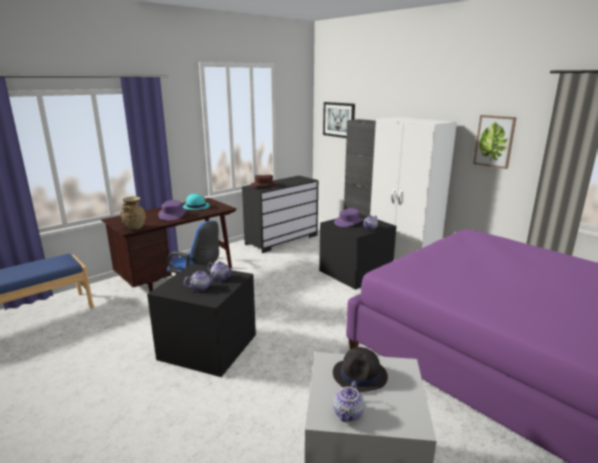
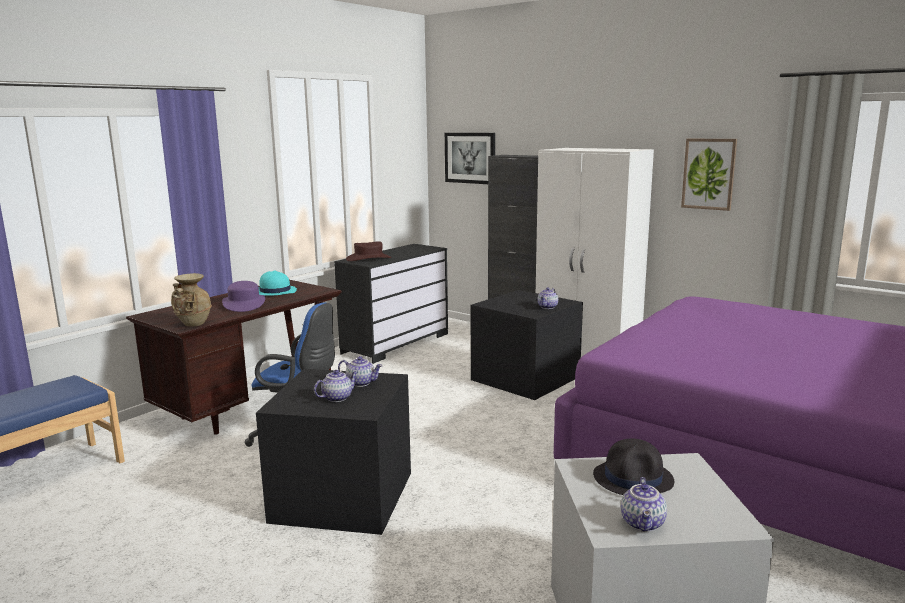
camera: 10 degrees left, 5 degrees down
(348, 222) = (512, 302): purple hat -> none

